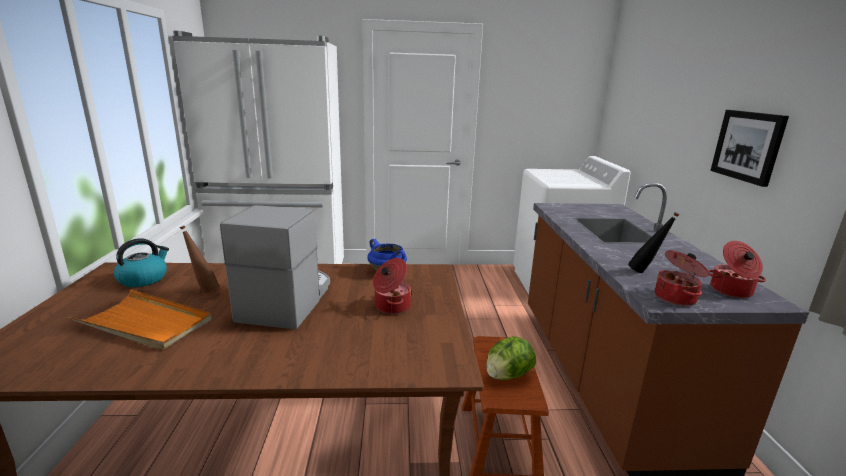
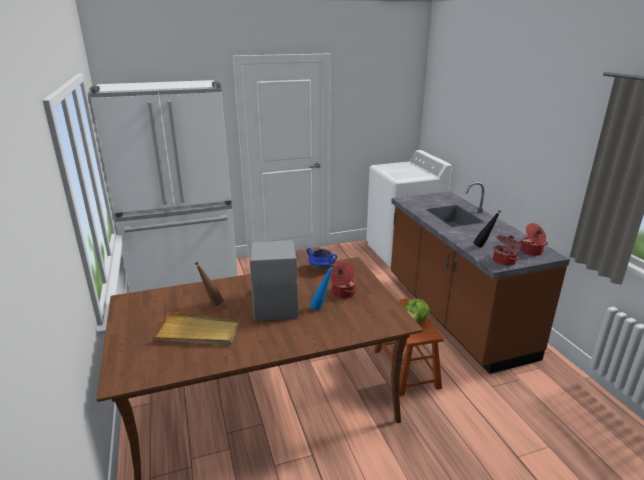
camera: 15 degrees left, 5 degrees up
(144, 279) = (158, 303): kettle -> none
(145, 323) = (198, 332): orange tray -> beige tray
(344, 321) = (321, 307): none -> blue bottle
(748, 146) = (530, 156): picture -> none

